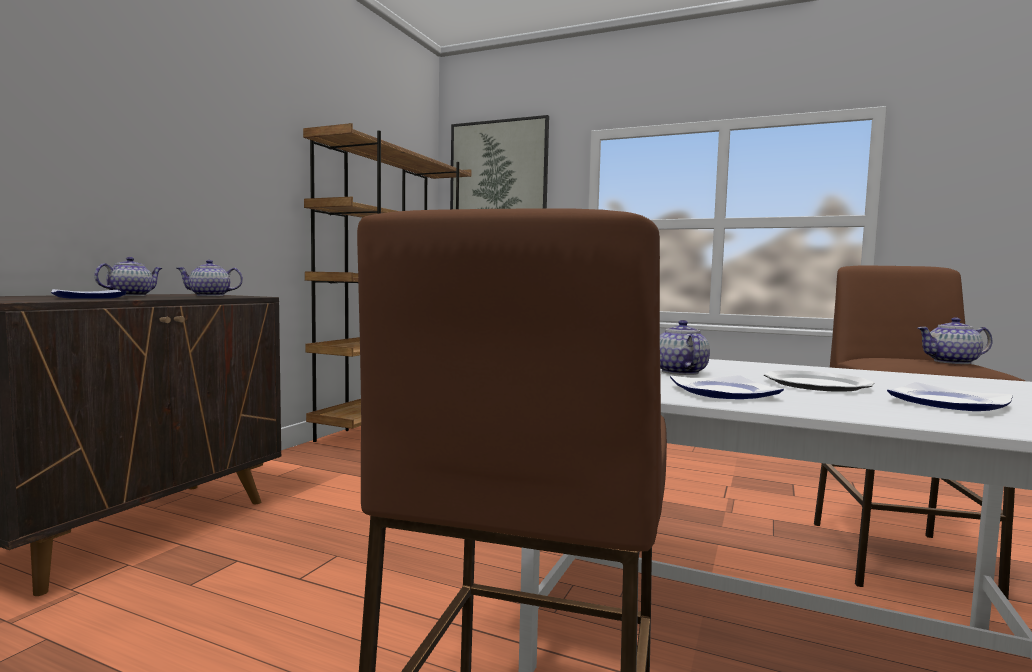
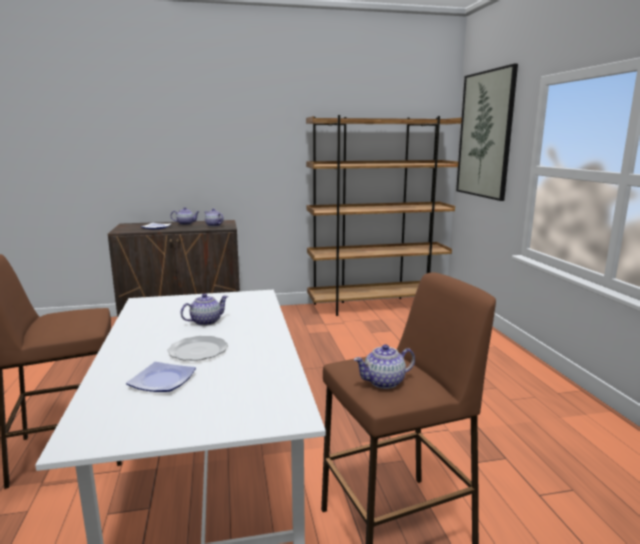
camera: 55 degrees right, 10 degrees up
(723, 392) = (145, 336): plate -> none
(953, 362) = (384, 382): teapot -> teapot turned 75 degrees counterclockwise

